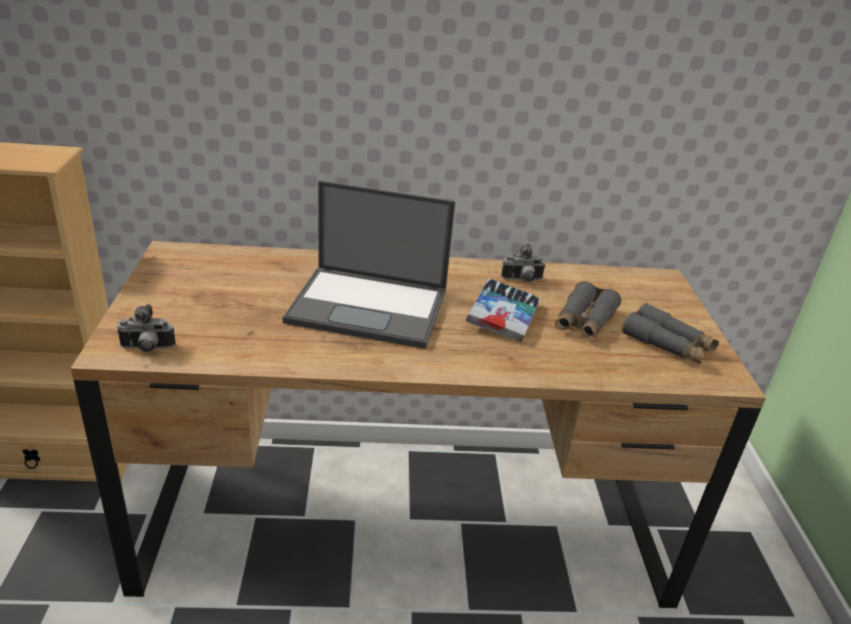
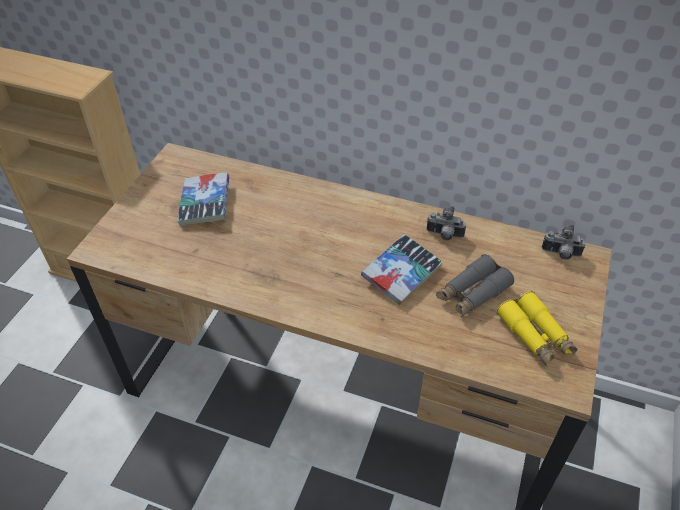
camera: 25 degrees right, 15 degrees up
(147, 349) = (119, 251): camera -> camera (560, 254)
(236, 289) = (205, 204): none -> book
(371, 306) = (298, 241): laptop -> none
(667, 344) = (535, 335): grey binoculars -> yellow binoculars

